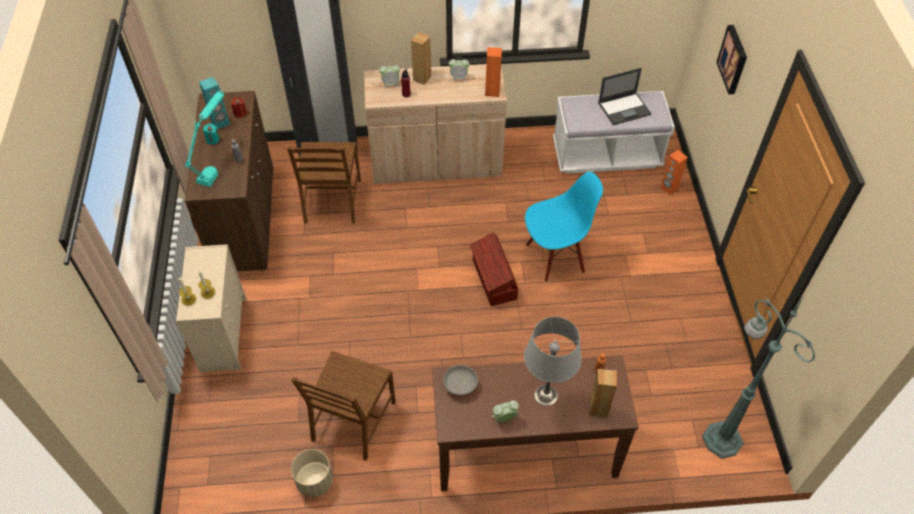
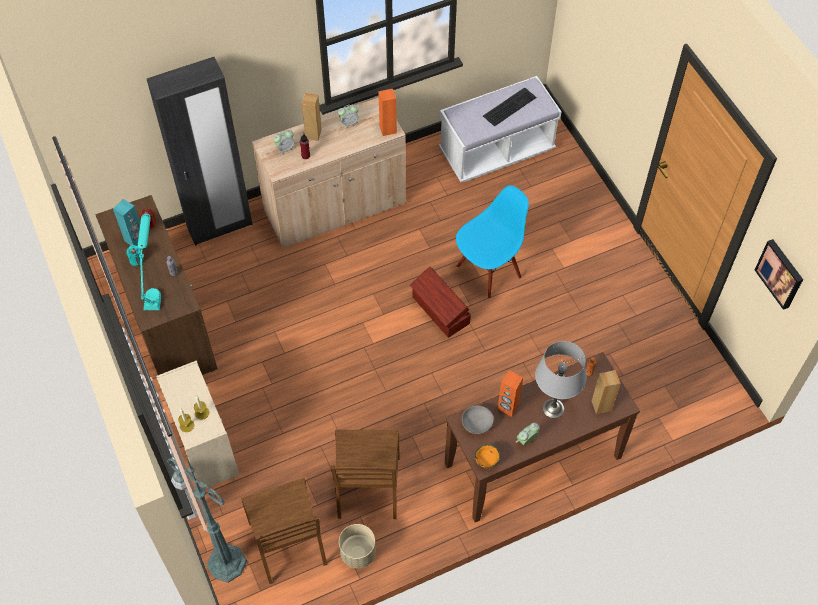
camera: 20 degrees left, 5 degrees up
(332, 201) = (248, 279): brown chair -> brown chair (289, 543)
(454, 426) = (487, 461): none -> orange bowl
(624, 108) = (509, 106): laptop -> keyboard
(669, 188) = (567, 169): orange speaker -> orange speaker (508, 407)
(721, 438) = (694, 394): green floor lamp -> green floor lamp (225, 561)
(734, 59) = (611, 45): picture -> picture (780, 273)

